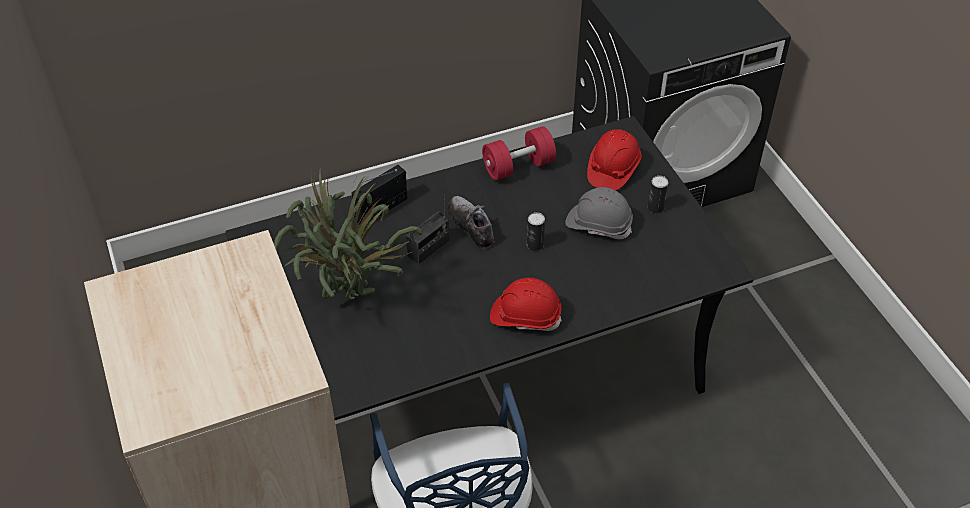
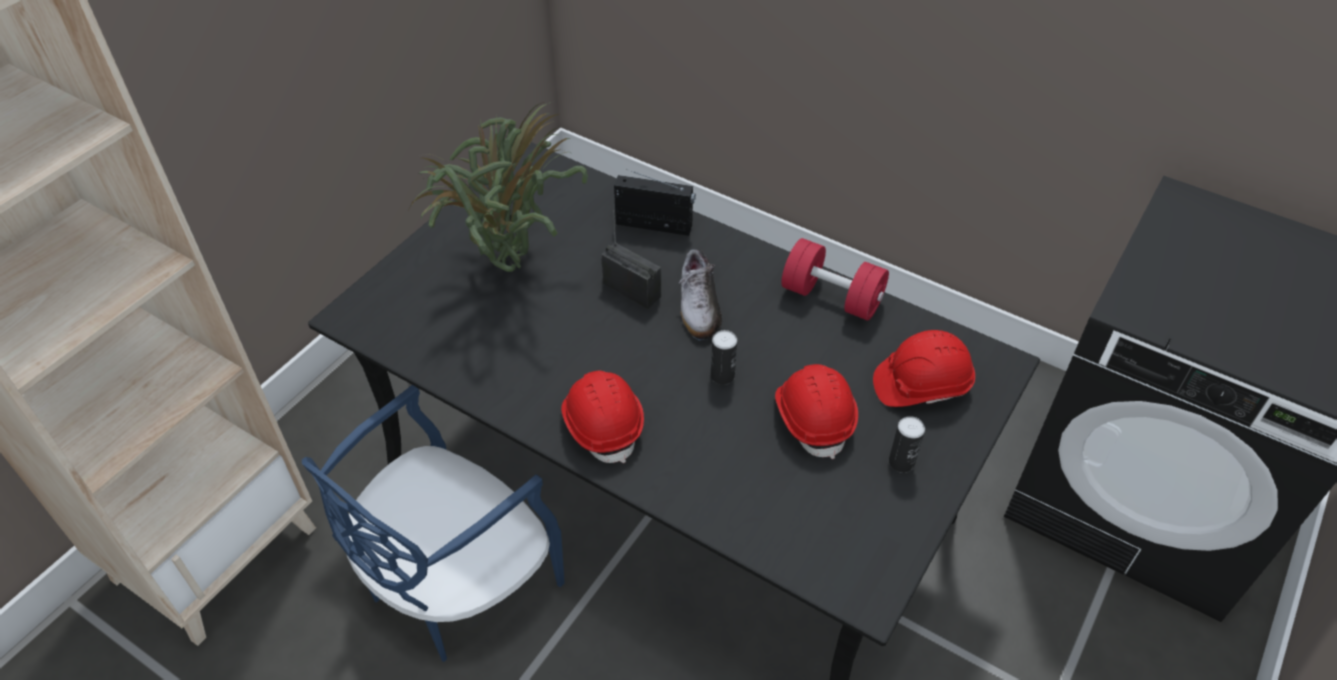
camera: 55 degrees right, 0 degrees up
(428, 248) = (632, 290): radio -> radio turned 150 degrees counterclockwise
(471, 225) = (698, 305): shoe -> shoe turned 150 degrees clockwise
(598, 224) = (813, 418): grey hard hat -> red hard hat

